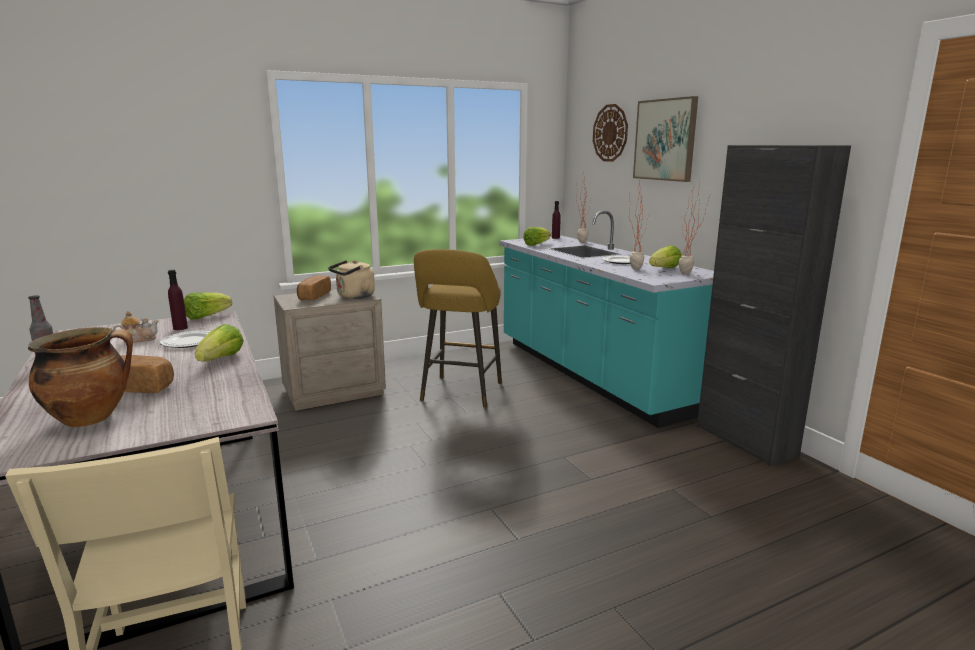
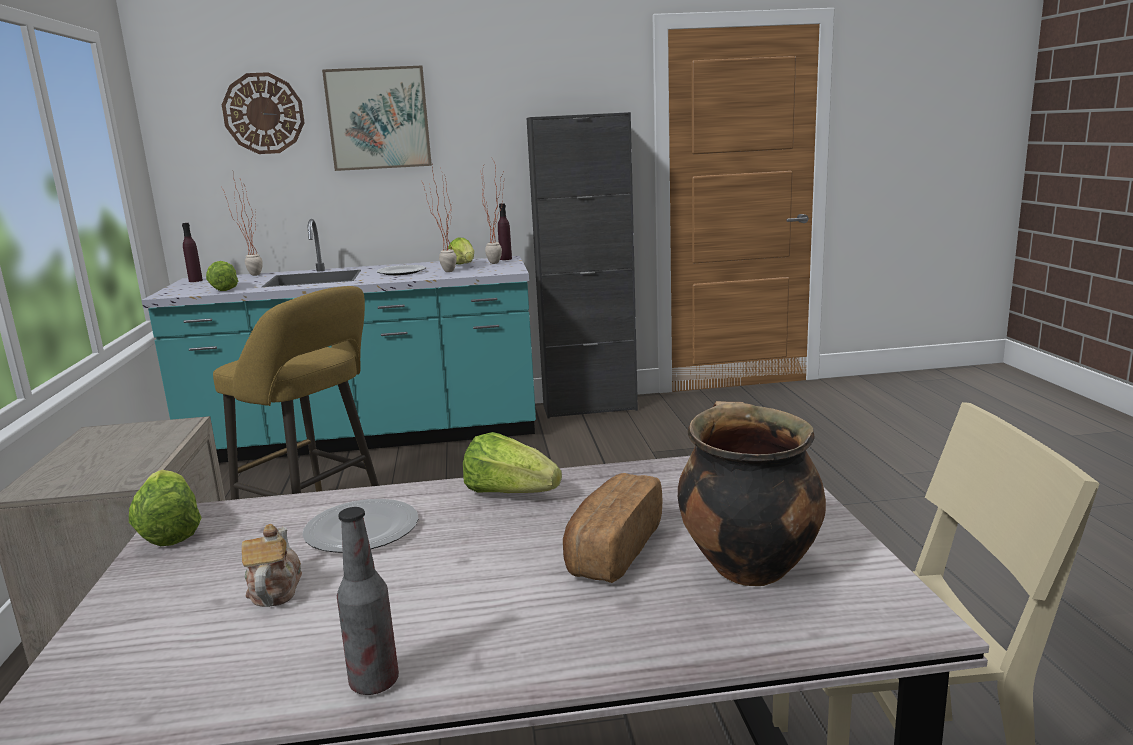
camera: 70 degrees left, 0 degrees up
(180, 328) = (232, 551): purple bottle -> purple bottle (505, 259)
(313, 296) = (84, 464): bread -> none
(354, 296) = (155, 433): beige kettle -> none

